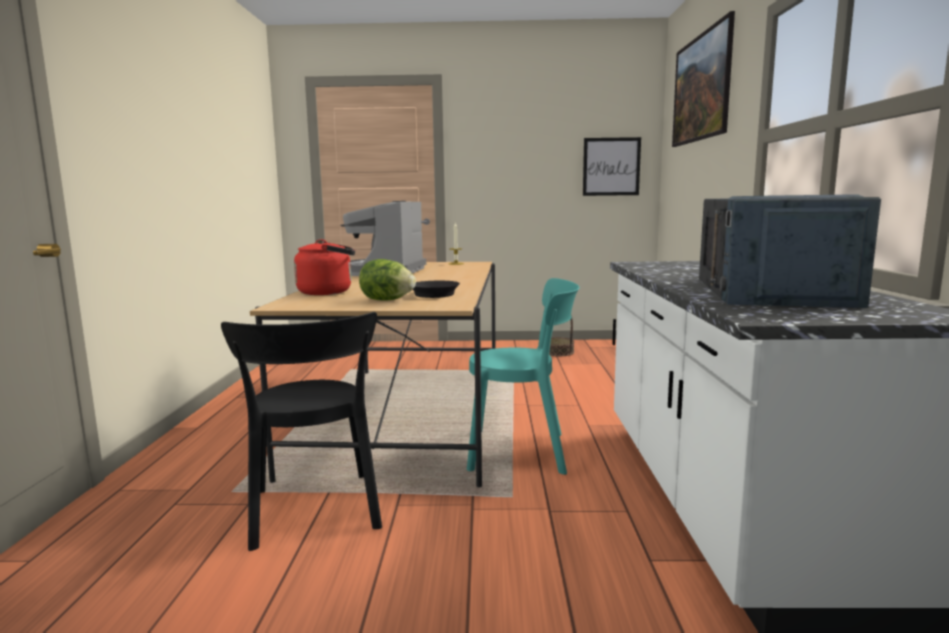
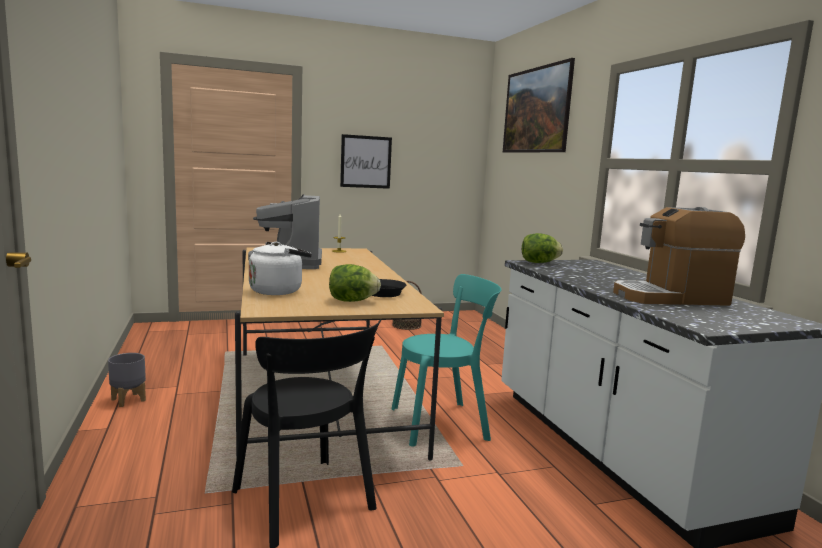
camera: 20 degrees left, 0 degrees up
(234, 405) = (129, 400): none -> grey planter
(328, 292) = (279, 291): red kettle -> white kettle
(611, 166) = (447, 163): picture -> picture (366, 162)
(650, 263) = (539, 263): none -> lettuce
(770, 291) = (670, 297): blue microwave -> coffee machine

